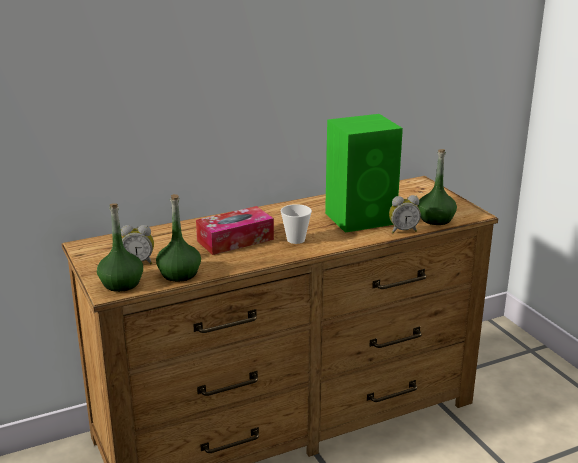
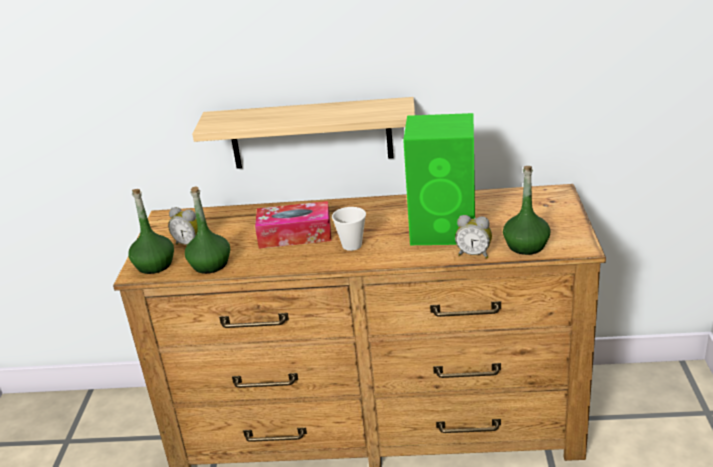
camera: 30 degrees right, 5 degrees up
(220, 149) = (311, 133): none -> shelf

